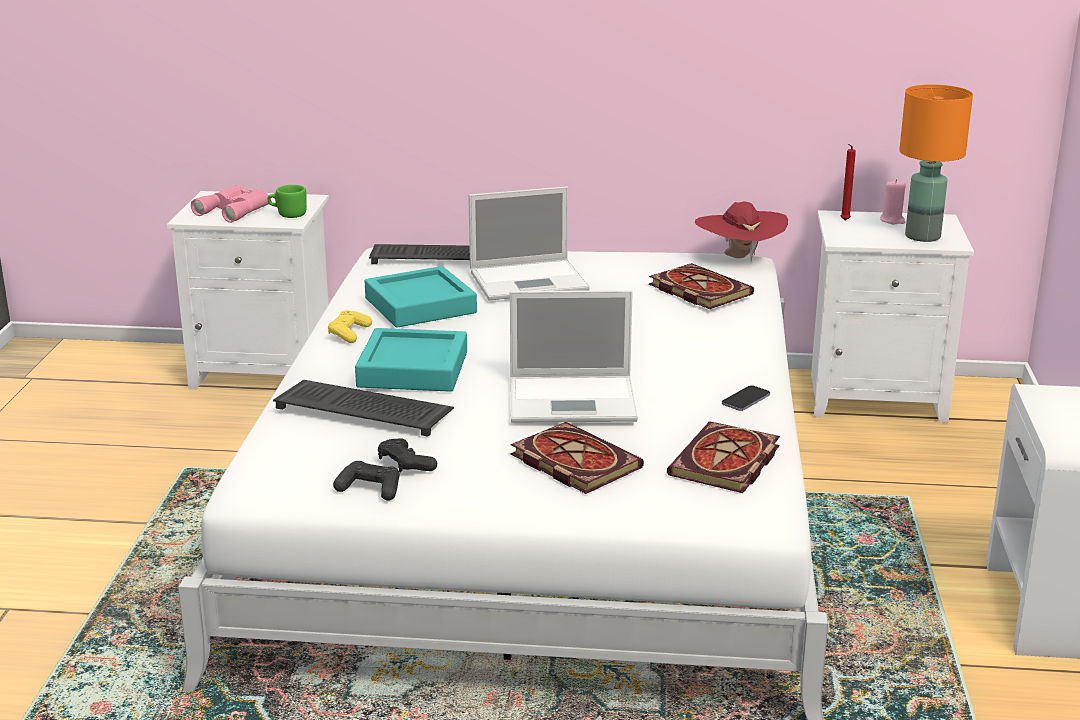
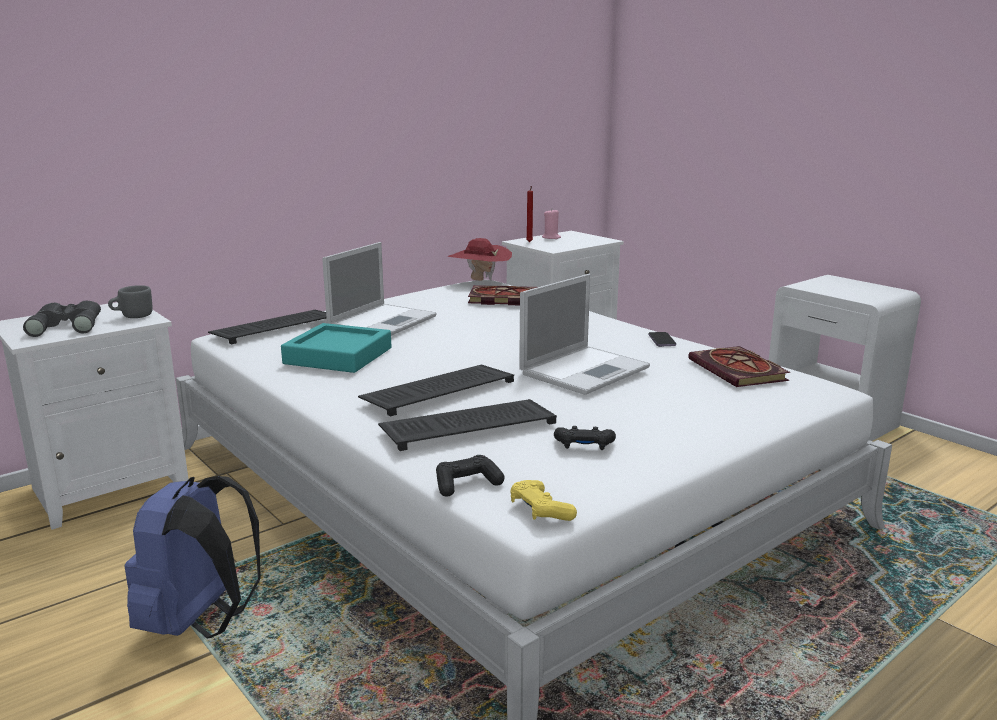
camera: 45 degrees left, 5 degrees down
(170, 500) = (200, 622): none -> blue backpack
(235, 210) = (68, 325): pink binoculars -> grey binoculars
(288, 215) = (132, 316): green mug -> grey mug
(349, 333) = (324, 388): yellow game controller -> yellow game controller (540, 510)
(370, 489) = (605, 471): black game controller -> black game controller (467, 484)
(413, 369) = (439, 390): turquoise tray -> keyboard
(571, 462) = (671, 402): book -> none
(923, 237) = (585, 240): orange table lamp -> none

